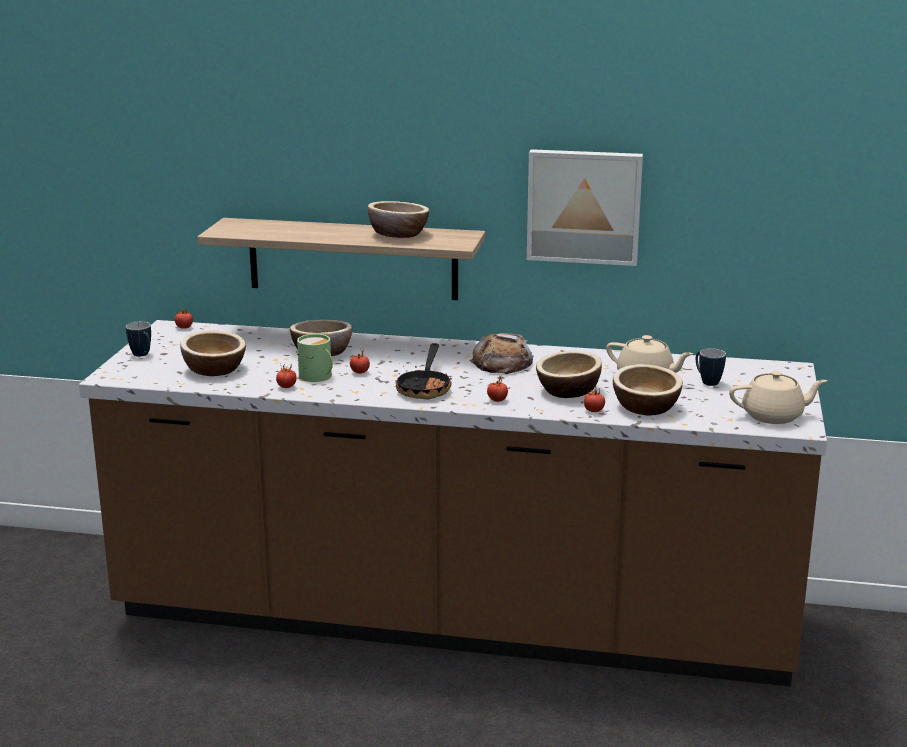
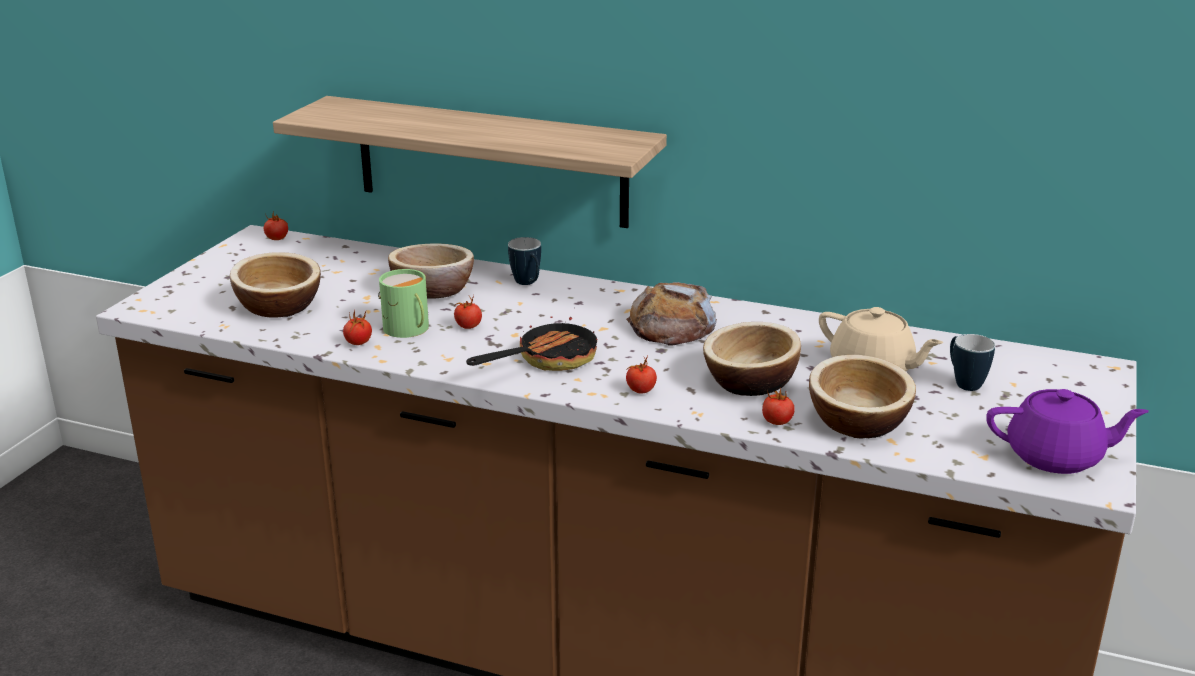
camera: 10 degrees right, 5 degrees up
(143, 355) = (201, 278): mug -> mug (528, 284)
(398, 234) = (541, 133): bowl -> none
(425, 388) = (547, 360): frying pan -> frying pan turned 150 degrees counterclockwise
(584, 206) = (807, 106): picture -> none
(774, 416) = (1056, 457): beige teapot -> purple teapot

